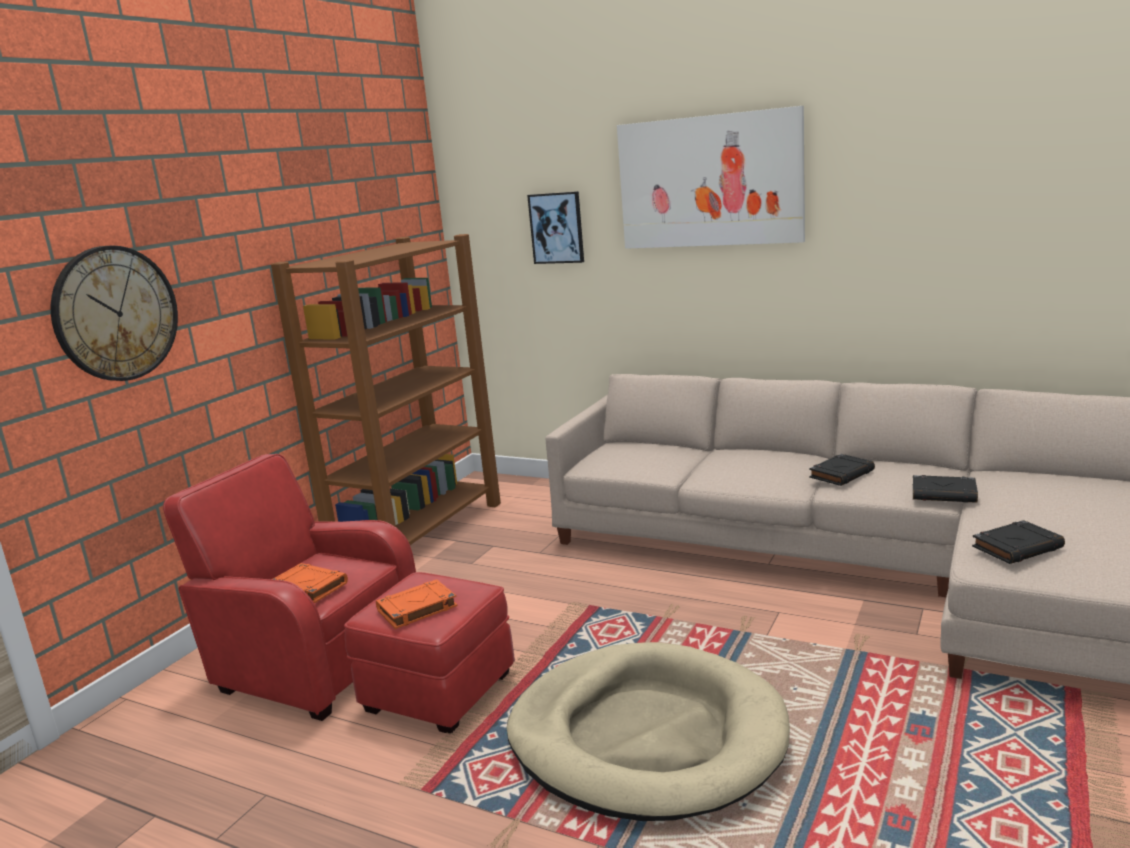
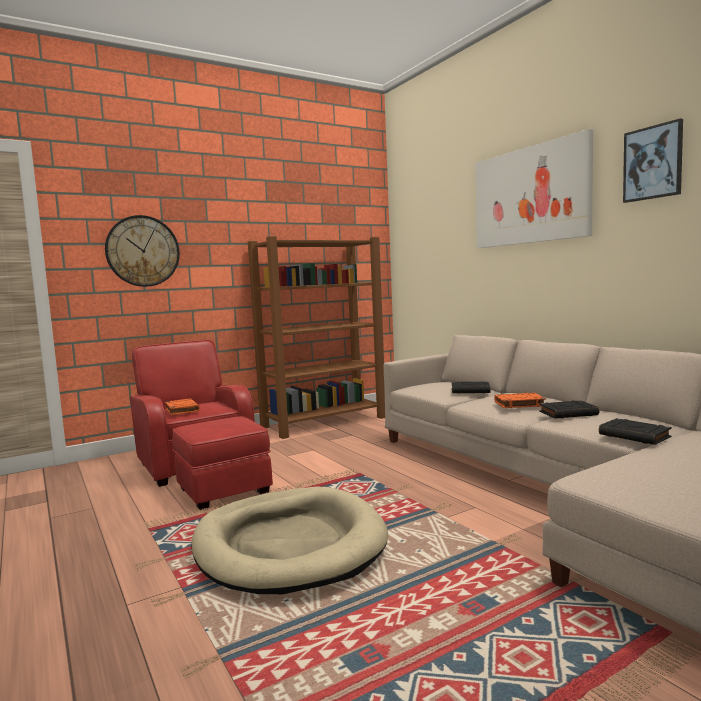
camera: 30 degrees right, 10 degrees down
(416, 609) = (208, 428): orange book -> orange book (519, 404)
(557, 228) = (443, 237): picture -> picture (653, 163)
(1017, 547) = (635, 473): black book -> black book (471, 391)

